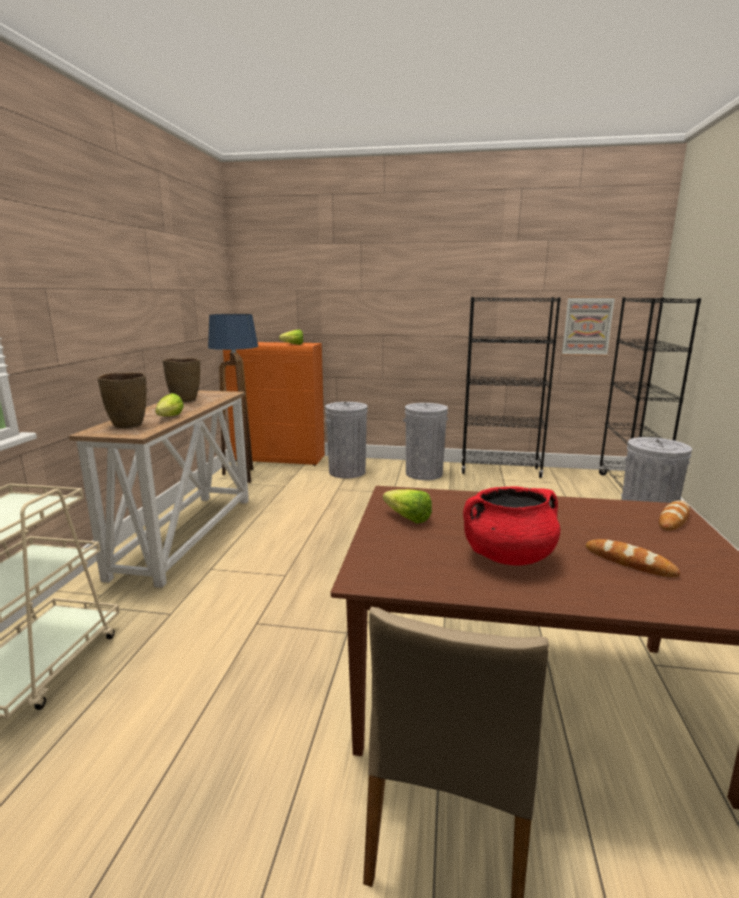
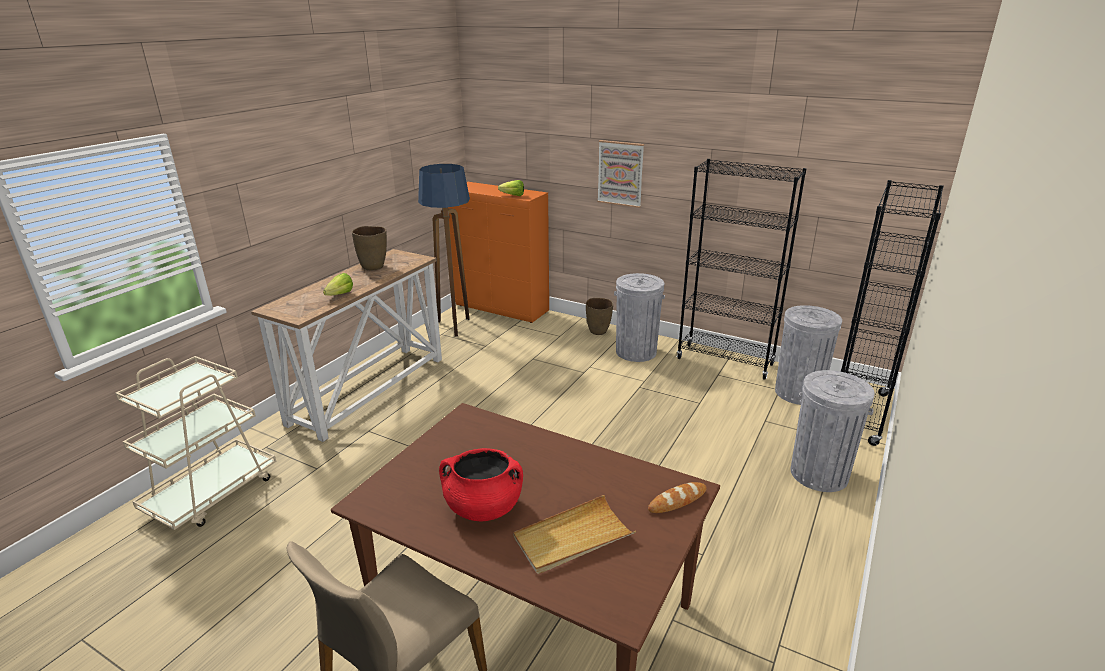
camera: 20 degrees right, 10 degrees up
(129, 425) = (301, 302): brown vase -> brown vase (598, 331)
(347, 472) = (557, 337): grey trash can -> grey trash can (798, 392)
(405, 517) = (448, 446): lettuce -> none
(587, 326) = (848, 207): picture -> picture (620, 173)
(629, 562) = (573, 537): bread -> beige tray

